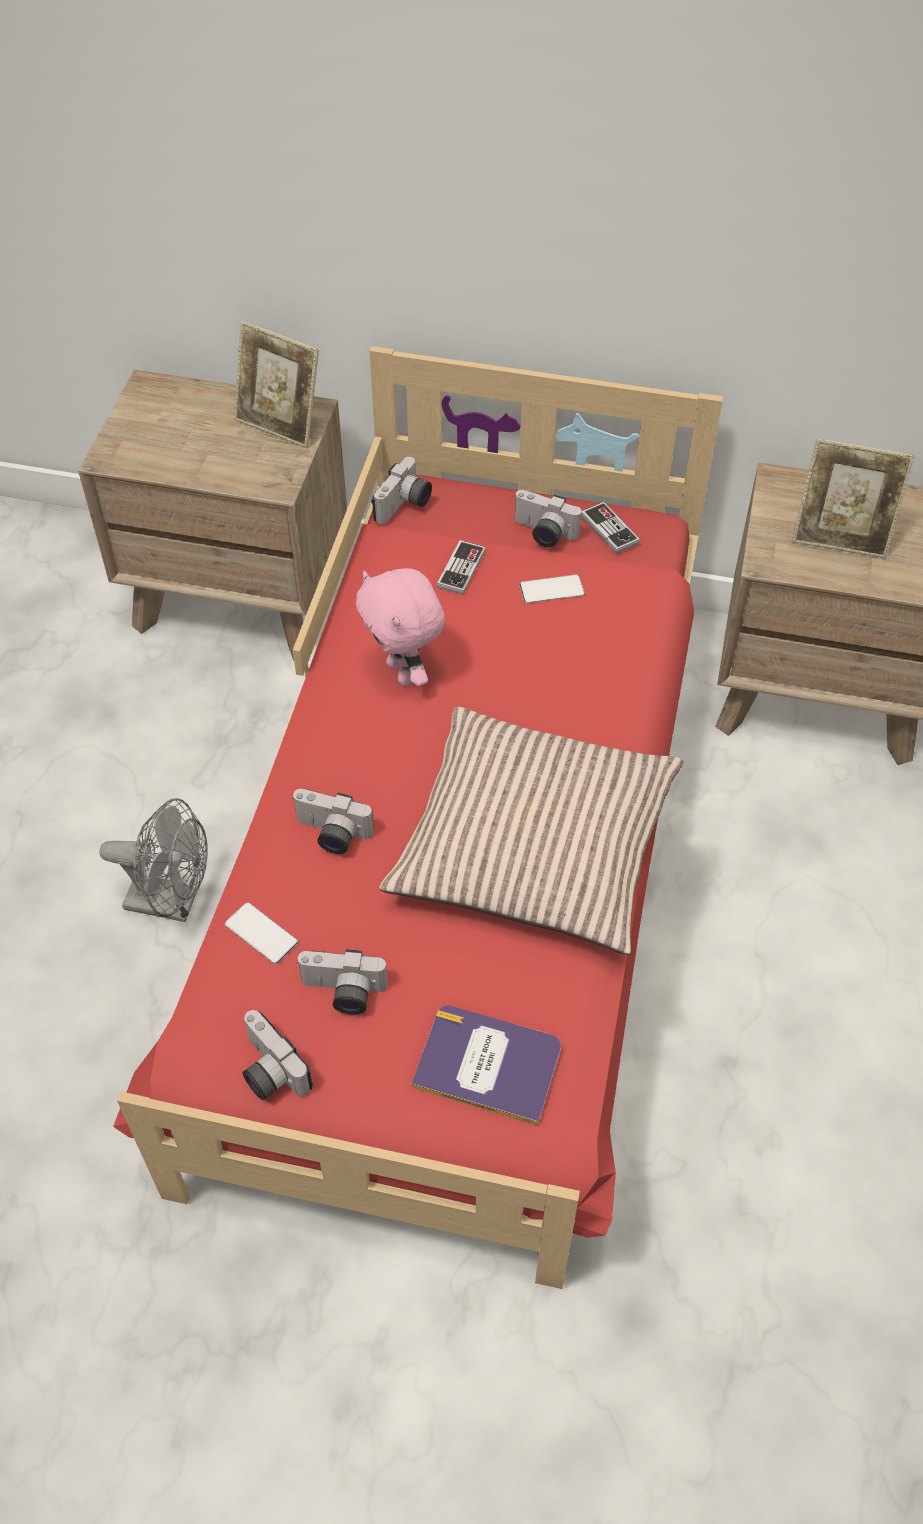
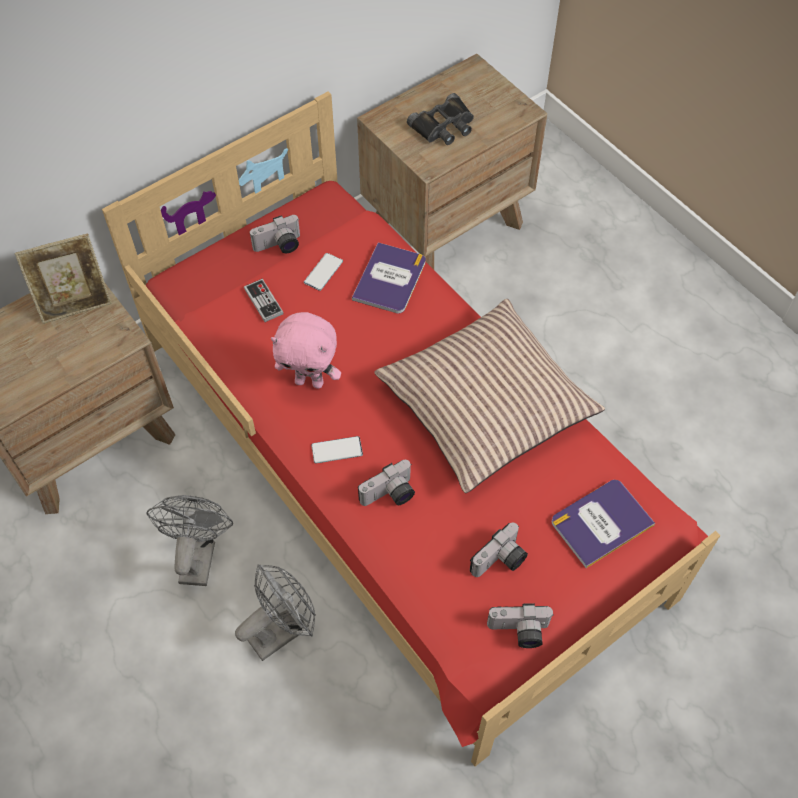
camera: 50 degrees left, 5 degrees up
(193, 772) = (198, 555): none -> grey fan
(261, 933) = (425, 576): phone -> phone (337, 450)
(405, 506) = (185, 293): camera -> none
(606, 649) = (390, 279): none -> book
(609, 529) = (308, 215): game controller -> none
(840, 538) = (444, 126): picture frame -> black binoculars

